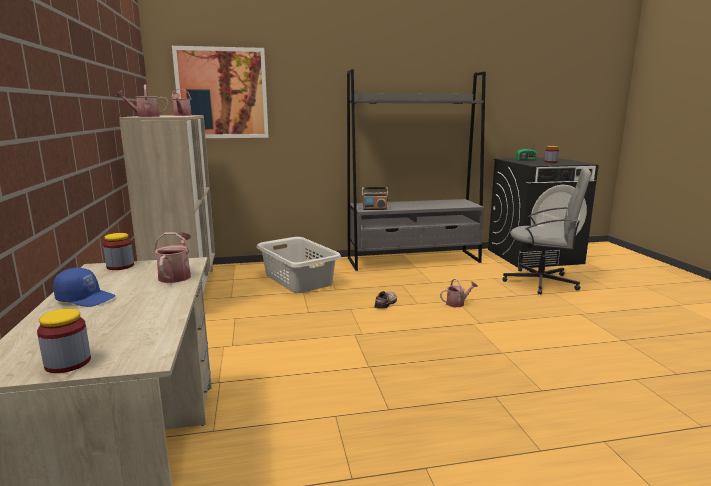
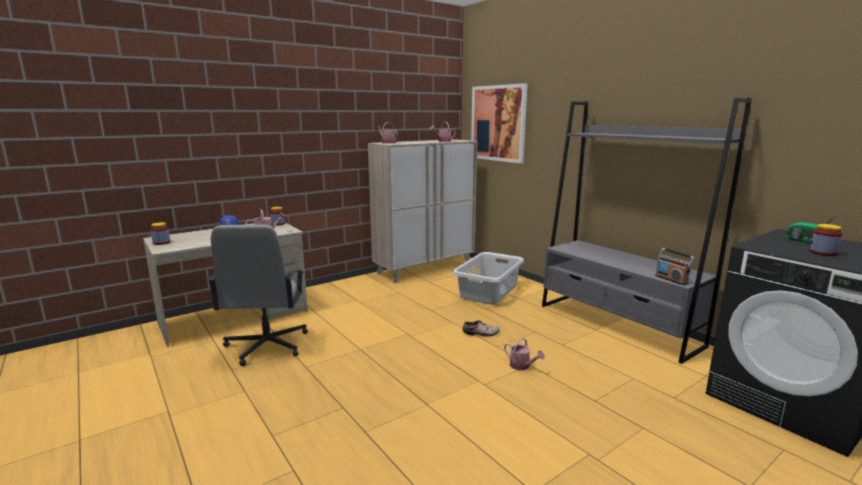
camera: 65 degrees right, 0 degrees up
(374, 209) = (568, 250): radio -> radio (671, 279)
(541, 282) = (673, 416): grey office chair -> grey office chair (266, 346)

